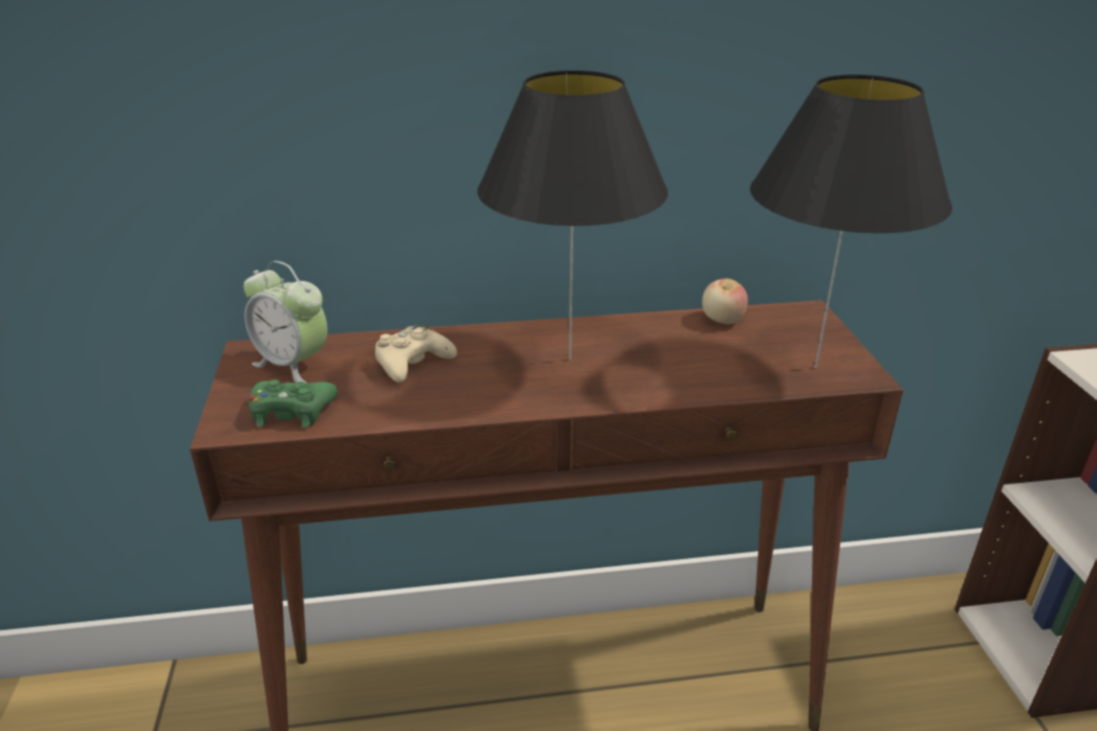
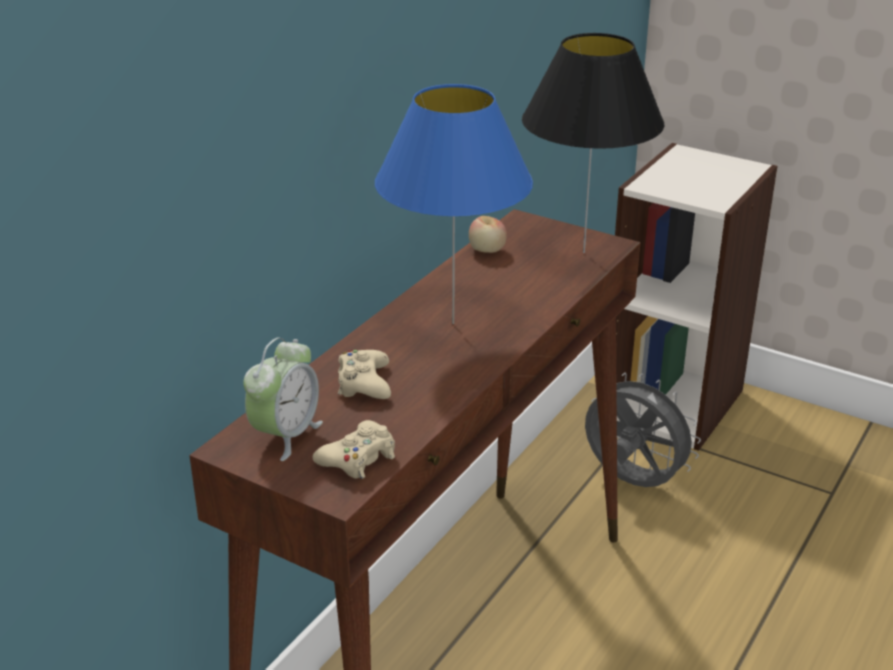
camera: 50 degrees left, 0 degrees up
(291, 412) = (358, 458): green game controller -> beige game controller
(293, 365) = (286, 435): alarm clock -> alarm clock turned 45 degrees counterclockwise
(570, 360) = (454, 323): black table lamp -> blue table lamp
(906, 691) = (631, 482): none -> grey fan

